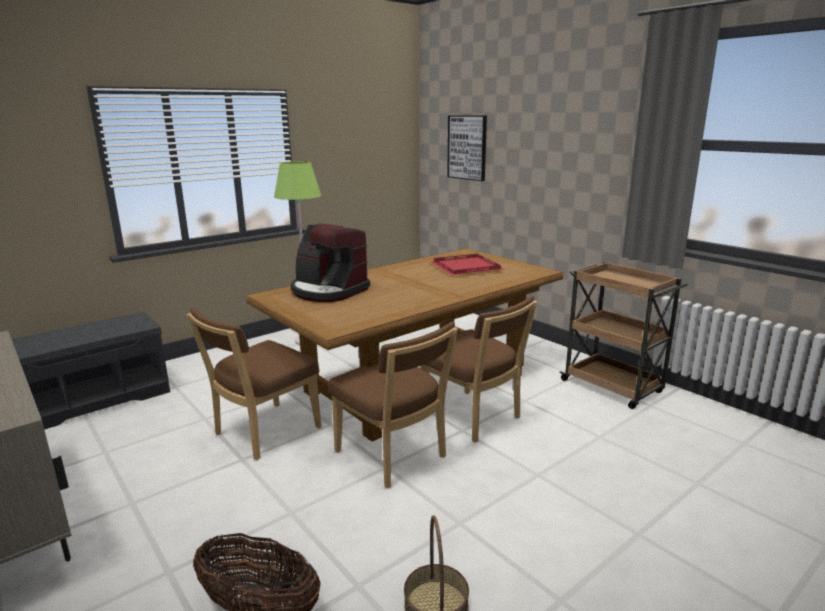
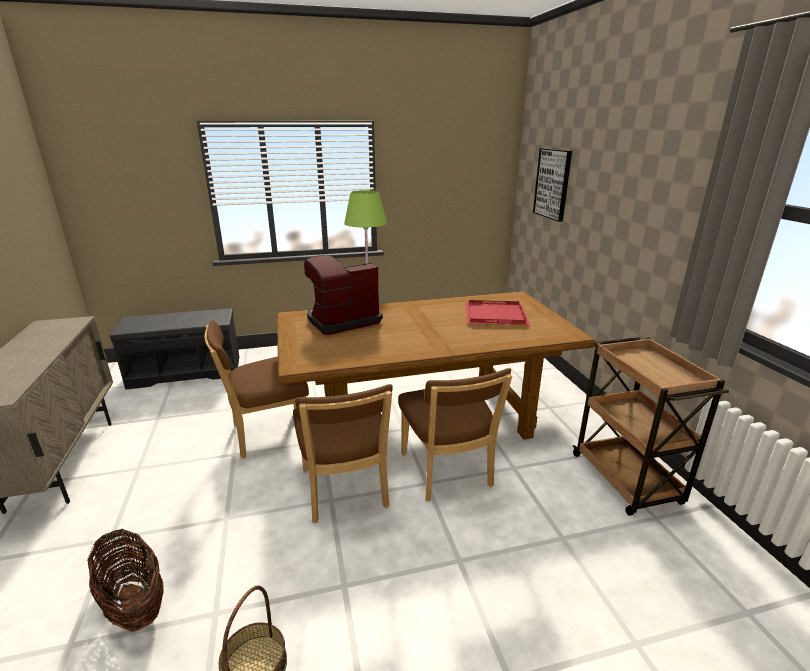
camera: 25 degrees right, 5 degrees up
(328, 291) = (342, 320): coffee machine -> coffee machine turned 90 degrees clockwise

